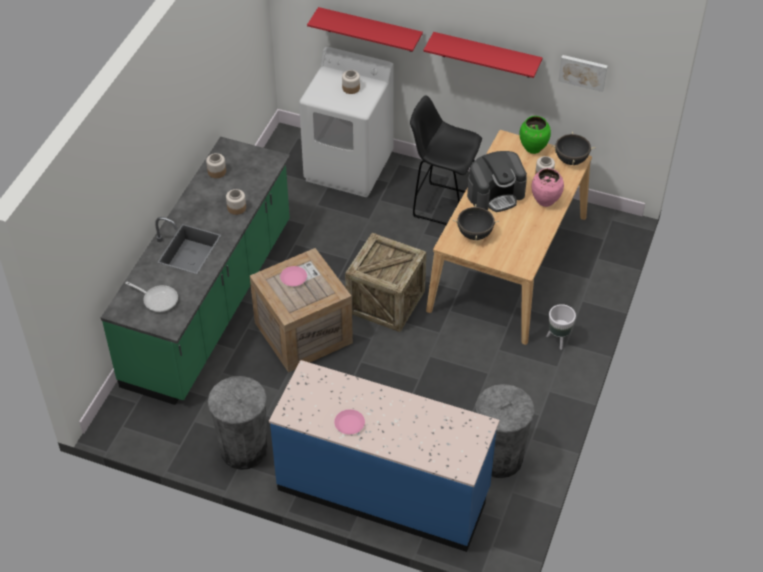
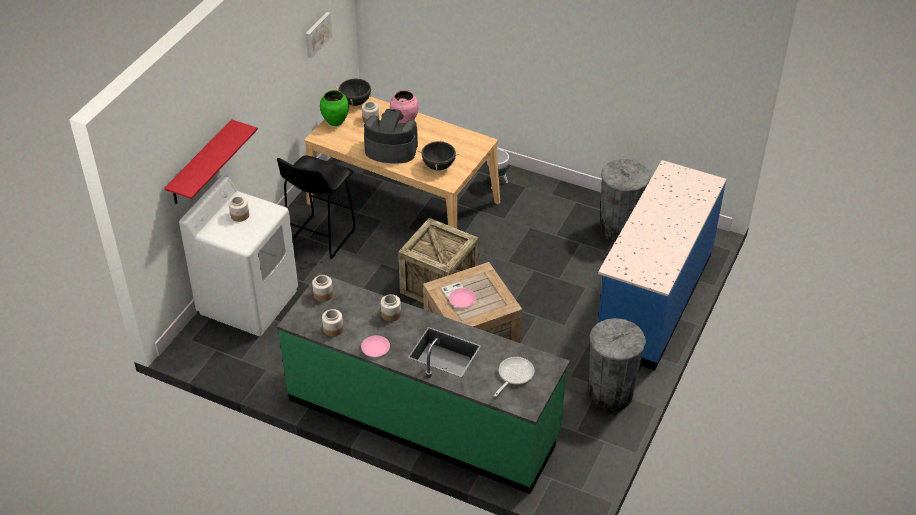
camera: 85 degrees left, 5 degrees down
(260, 160) = (323, 294): none -> jar
(350, 424) = (670, 243): pink plate -> pink plate (375, 348)
(486, 55) = (269, 90): red shelf -> none
(495, 194) = (390, 149): coffee machine -> coffee machine turned 60 degrees counterclockwise

